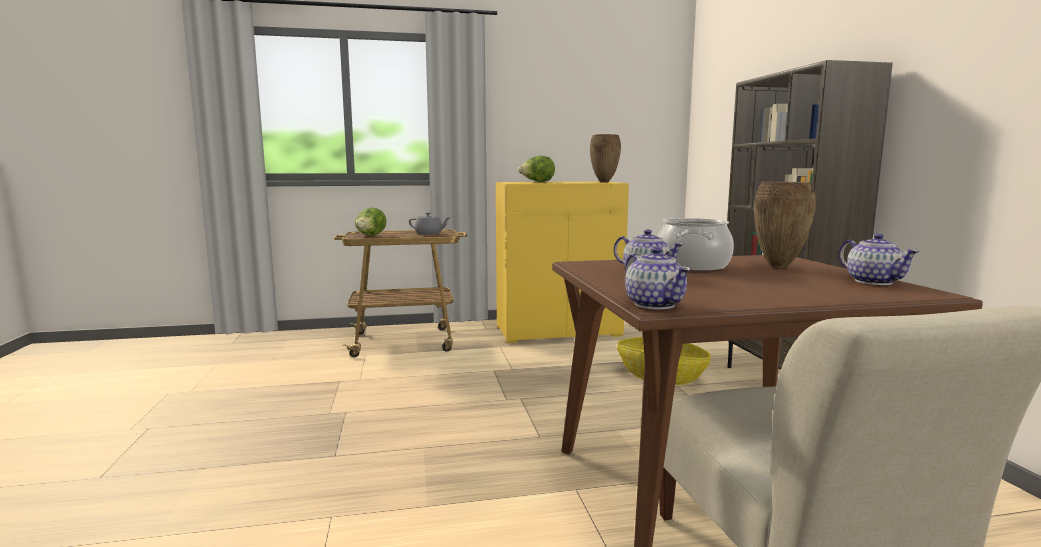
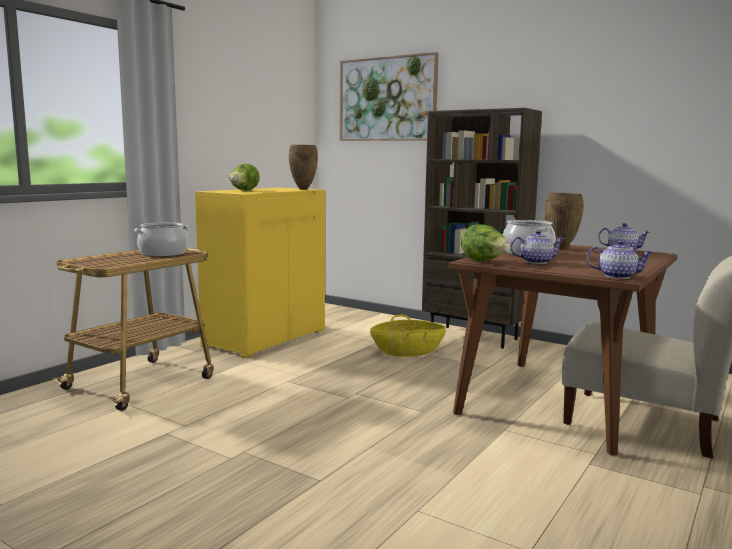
camera: 45 degrees left, 0 degrees up
(370, 236) = (108, 262): lettuce -> lettuce (484, 261)
(429, 234) = (163, 253): grey teapot -> cooking pot
(741, 76) = (387, 99): none -> picture

